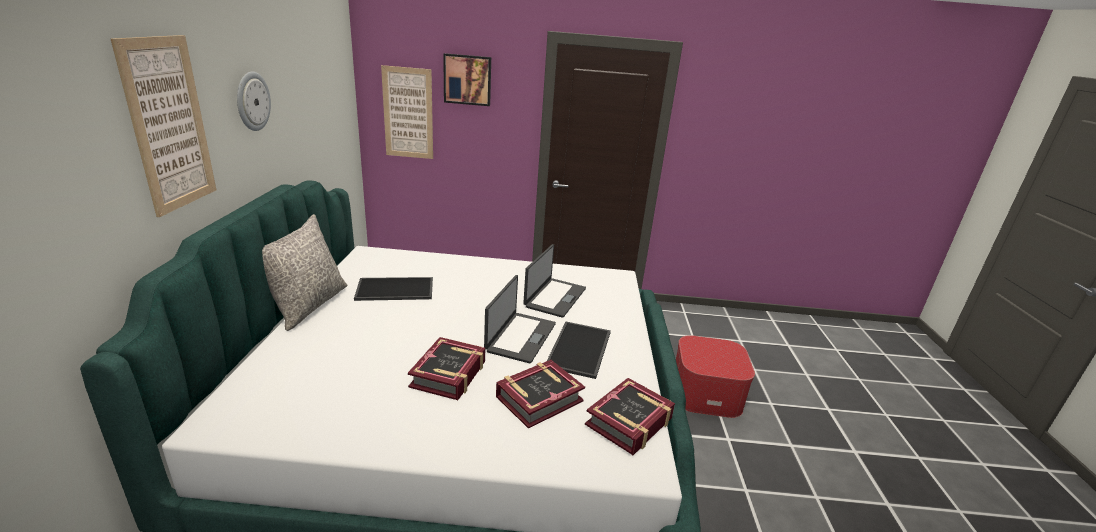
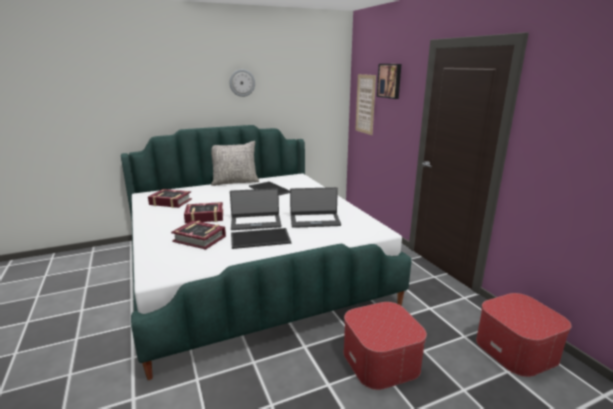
camera: 65 degrees right, 5 degrees down
(169, 125) = (185, 84): picture -> none
(629, 422) = (193, 264): book -> book (170, 202)
(717, 323) = (516, 349): none -> ottoman

